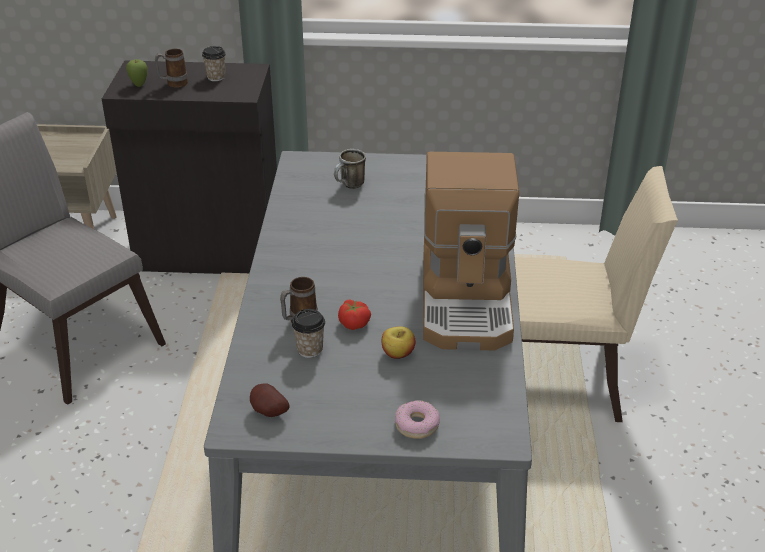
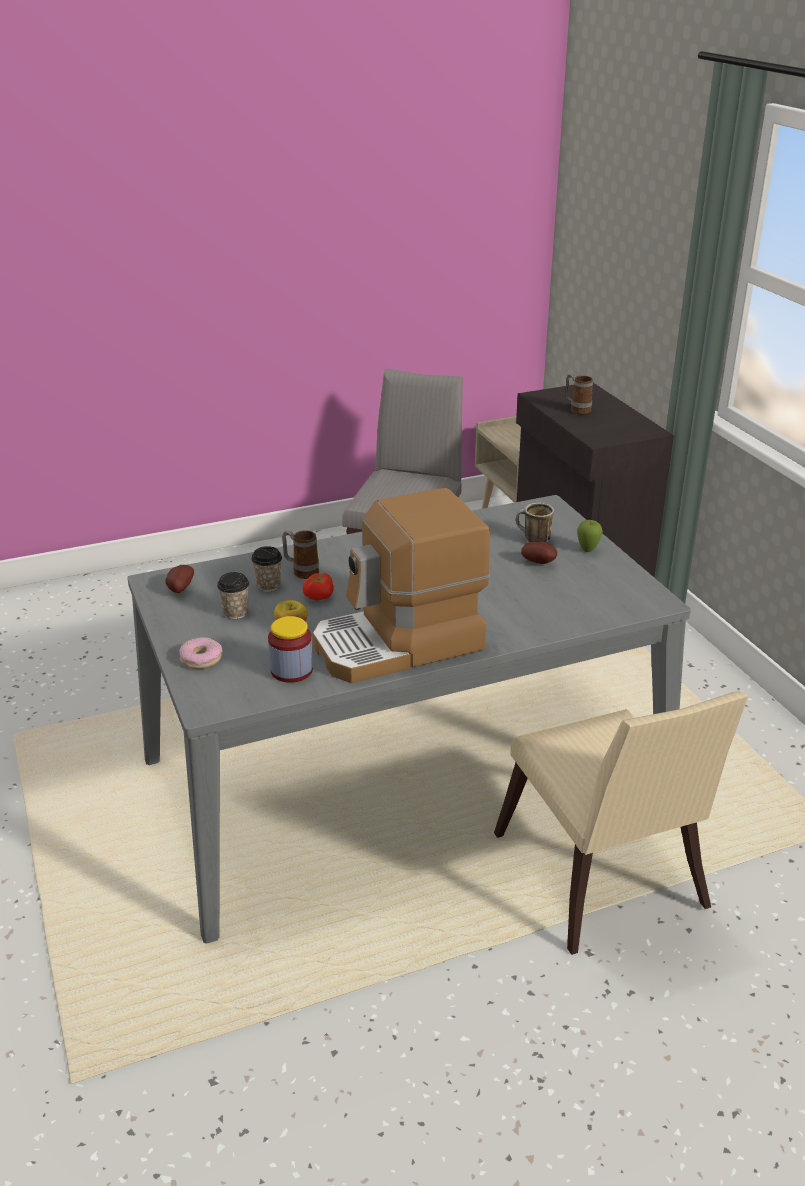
camera: 65 degrees right, 5 degrees down
(139, 85) = (557, 398): apple -> apple (588, 550)
(216, 77) = (613, 421): cup -> cup (235, 613)
(389, 194) = (539, 563): none -> potato
(472, 371) = (291, 670): none -> jar

